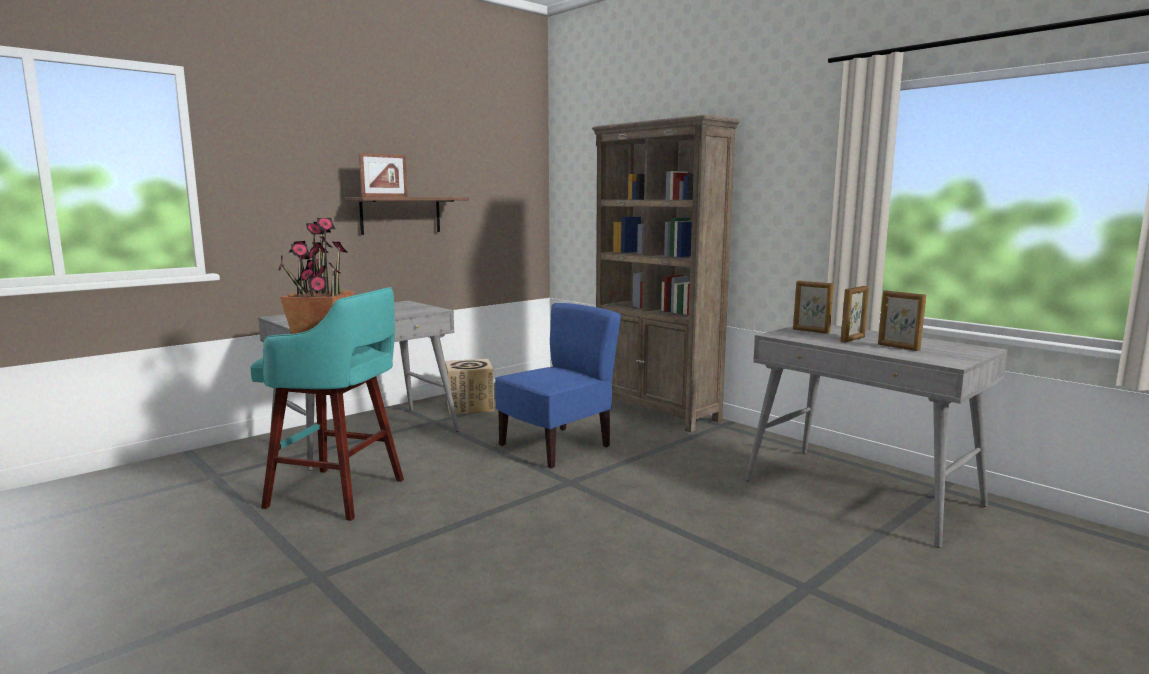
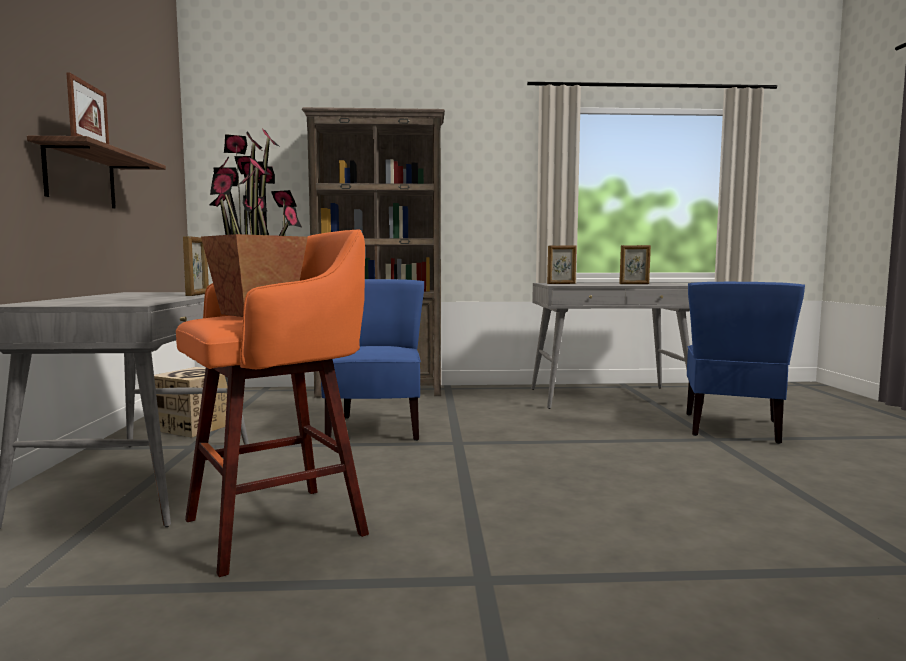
camera: 50 degrees left, 5 degrees down
(340, 494) = (281, 525): turquoise stool -> orange stool
(853, 339) = (600, 284): picture frame -> picture frame (198, 294)
(884, 590) = (732, 428): none -> blue chair

